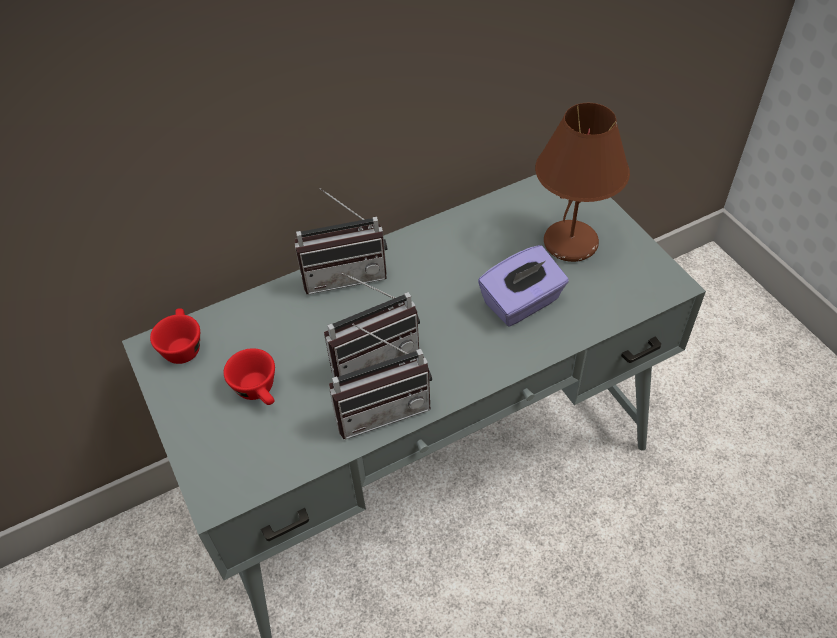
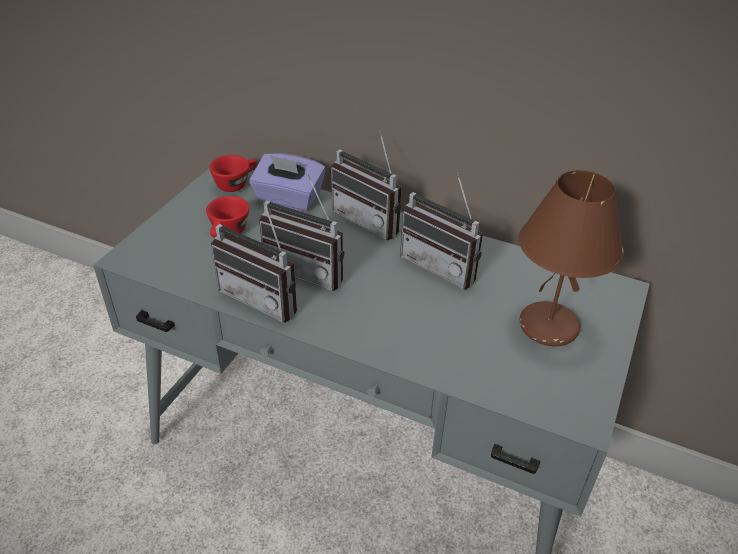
camera: 50 degrees right, 10 degrees down
(449, 261) = (443, 265): none -> radio
(521, 303) = (446, 326): purple tissue box -> purple tissue box (288, 199)

